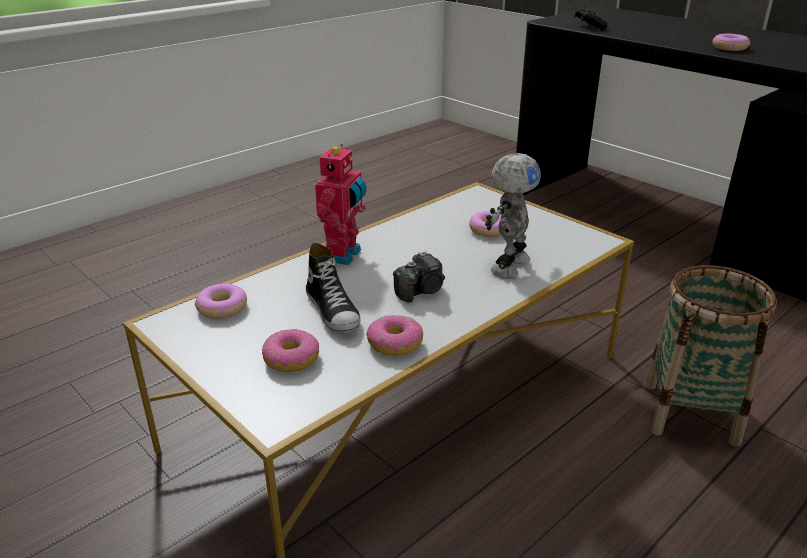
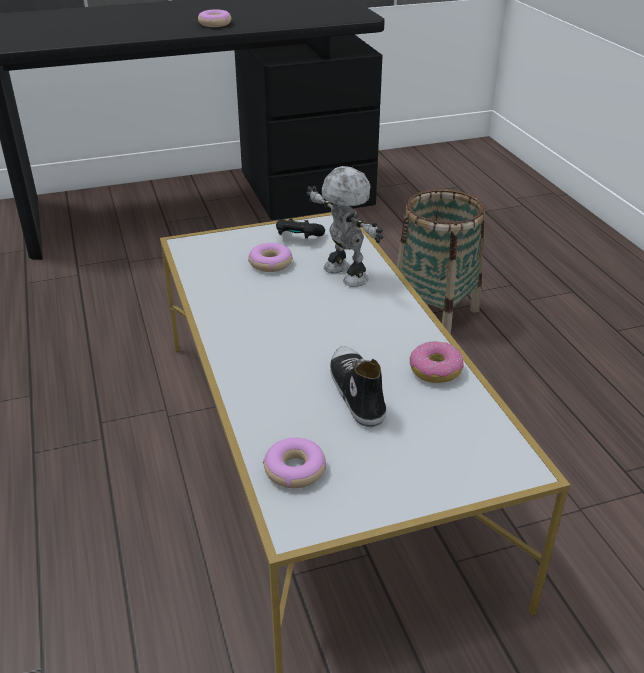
camera: 65 degrees left, 5 degrees up
(292, 359) = (426, 438): donut -> none
(333, 311) = (355, 392): shoe -> shoe turned 105 degrees counterclockwise
(343, 255) = (246, 358): toy robot -> none
(421, 291) = (355, 332): camera -> none
(588, 27) = (59, 40): black game controller -> black game controller (298, 238)

